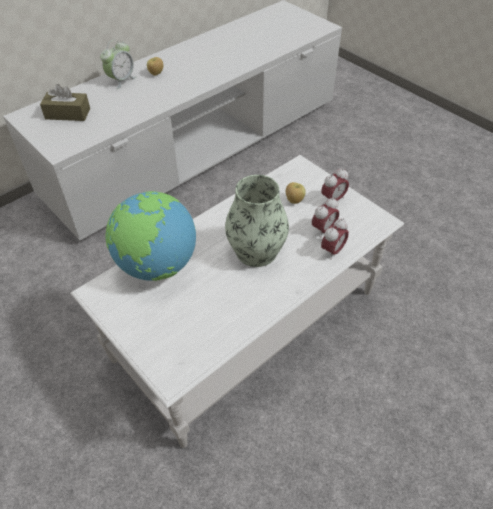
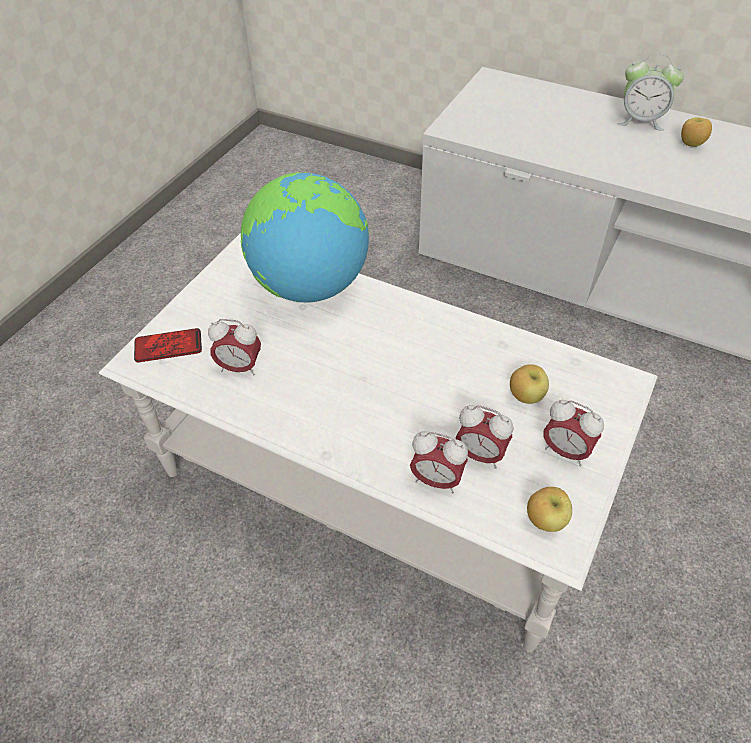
camera: 70 degrees right, 0 degrees up
(68, 114) = (527, 107): brown tissue box -> none
(168, 356) = (168, 346): none -> phone
(210, 318) = (240, 368): none -> alarm clock
(256, 251) = (386, 380): vase -> none
(369, 220) = (545, 521): none -> apple

